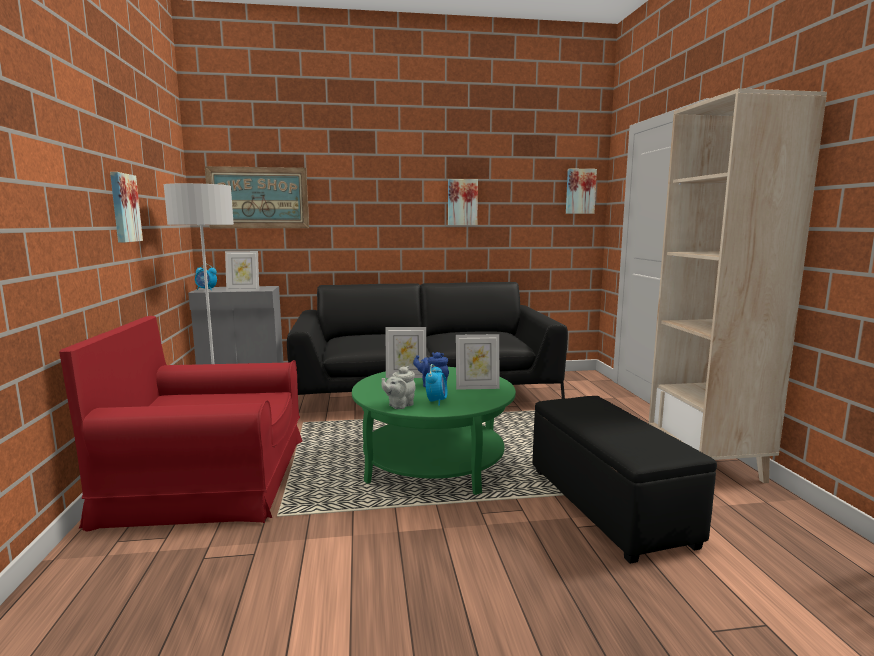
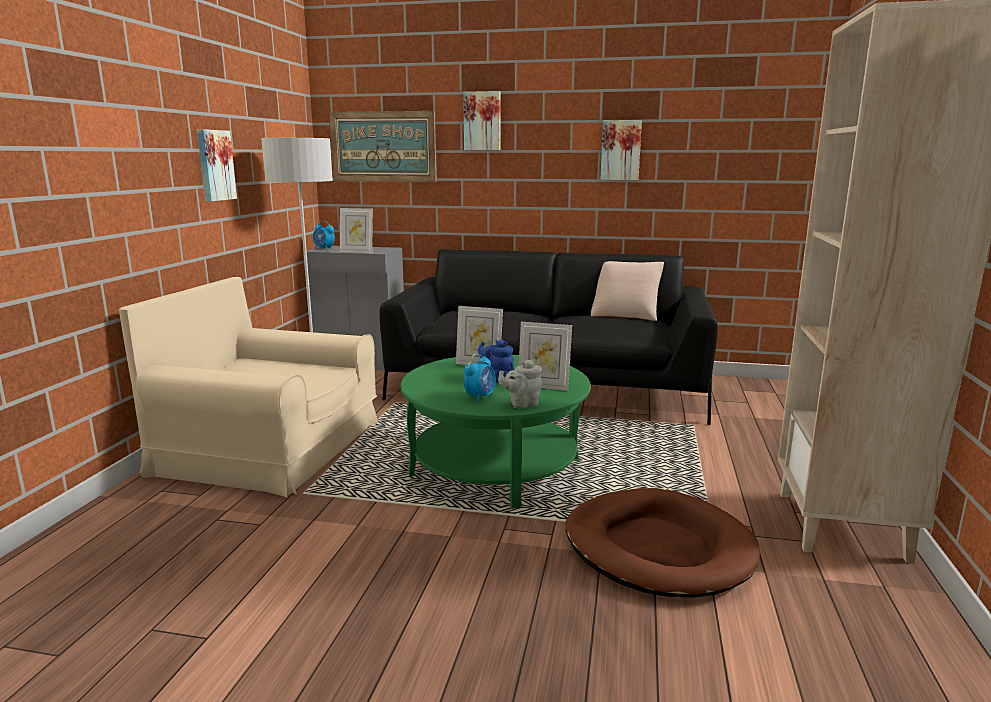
camera: 20 degrees right, 5 degrees up
(209, 479) = (269, 447): red armchair -> beige armchair
(399, 405) = (436, 396): grey teapot -> grey teapot (521, 404)
(481, 329) = (625, 314): none -> beige pillow
(580, 191) = (790, 134): picture -> picture (482, 121)
(607, 505) = (658, 548): black ottoman -> brown dog bed

